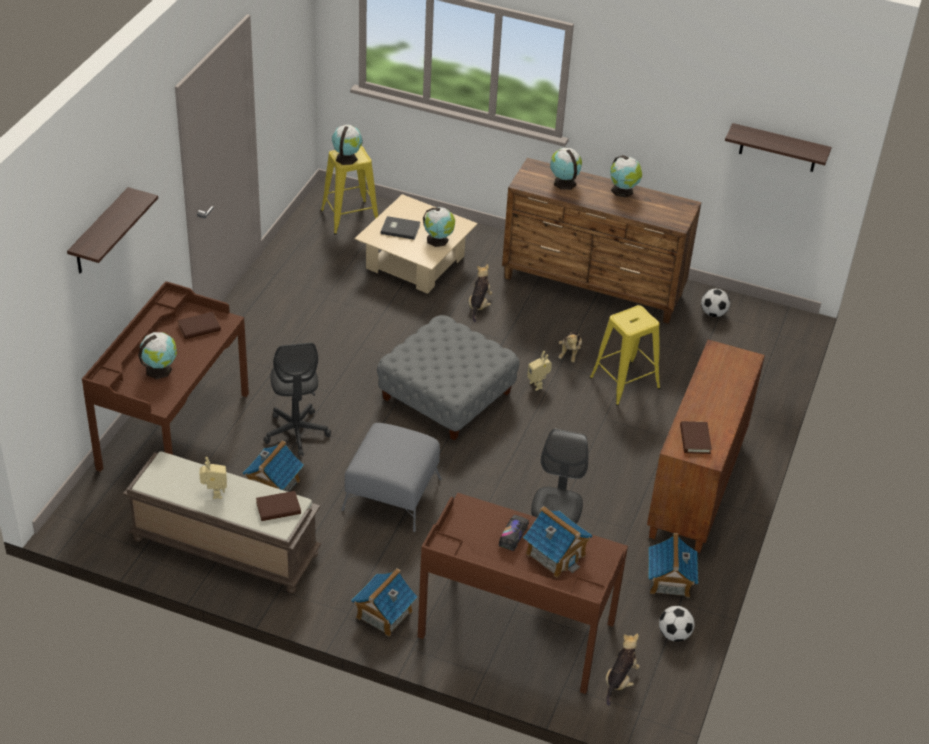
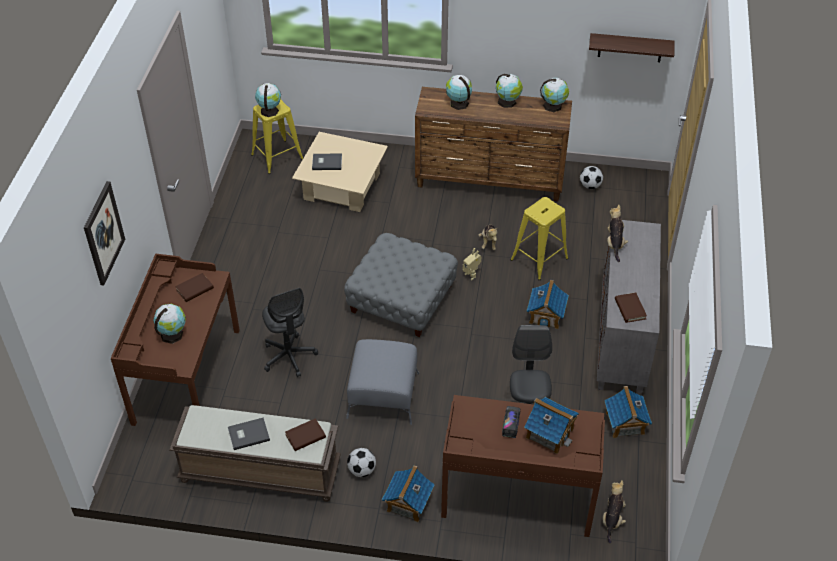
camera: 10 degrees left, 5 degrees up
(100, 233) = (103, 233): shelf -> picture
(214, 493) = (248, 434): toy robot -> grey book
(274, 485) = (284, 407): toy house -> toy house (546, 315)
(438, 240) = (361, 166): globe -> globe (553, 106)
(479, 305) = (404, 214): plush toy -> plush toy (614, 243)
(674, 634) = (642, 469): football -> football (362, 470)
(697, 488) = (622, 339): brown cabinet -> grey cabinet

